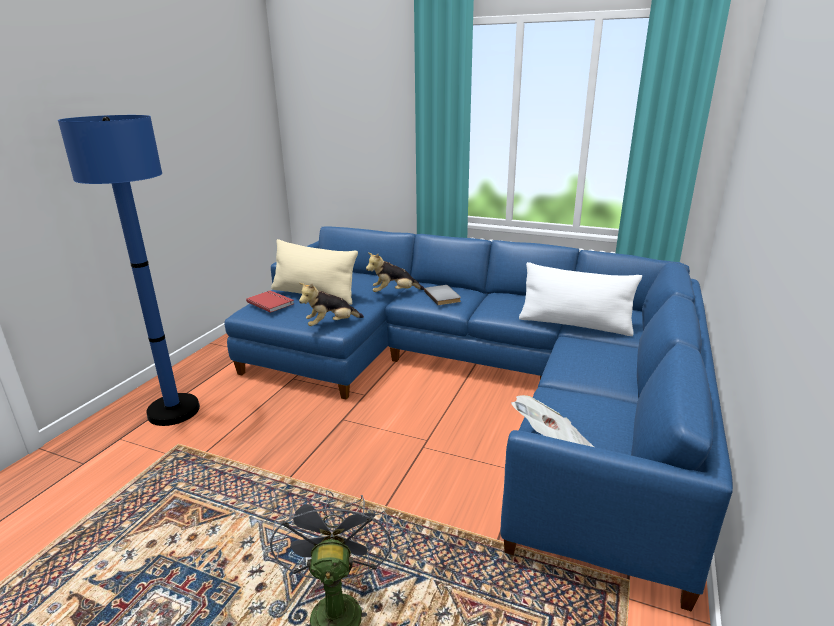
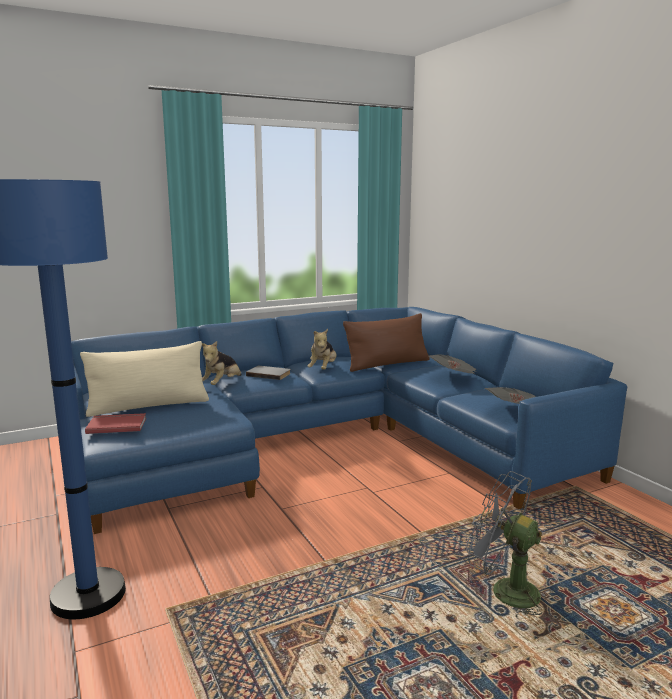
camera: 50 degrees left, 10 degrees down
(331, 324) = (219, 420): plush toy -> plush toy (323, 369)
(574, 324) = (387, 364): white pillow -> brown pillow
(593, 368) = (454, 377): none -> newspaper

